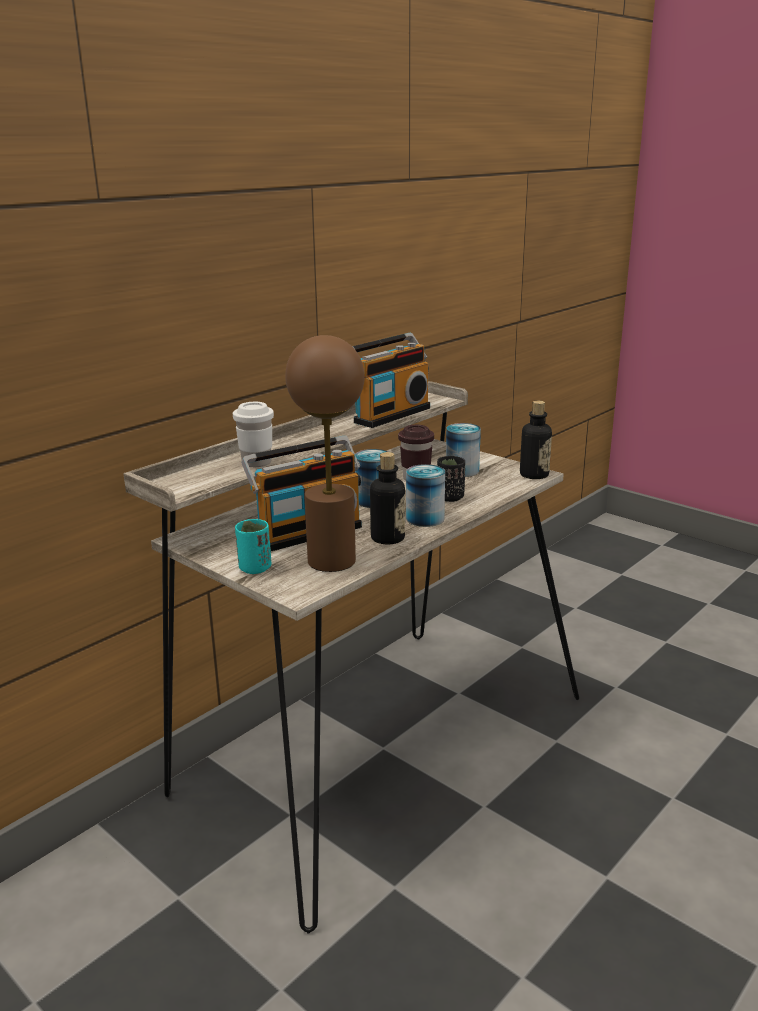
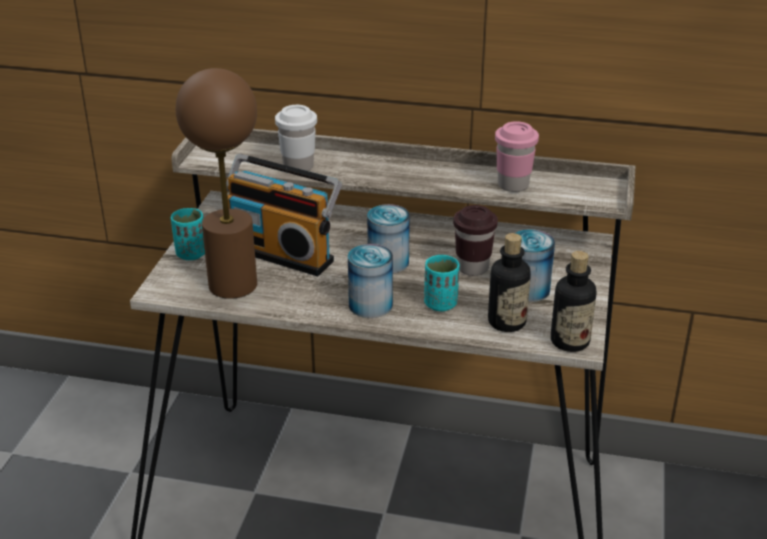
camera: 60 degrees right, 10 degrees up
(387, 538) = (305, 298): bottle -> bottle (506, 322)
(389, 414) = (513, 185): radio -> pink cup
(450, 497) = (440, 304): black cup -> turquoise cup

